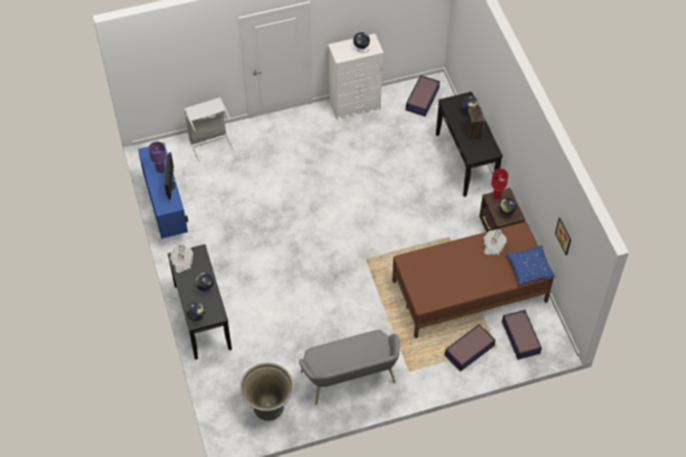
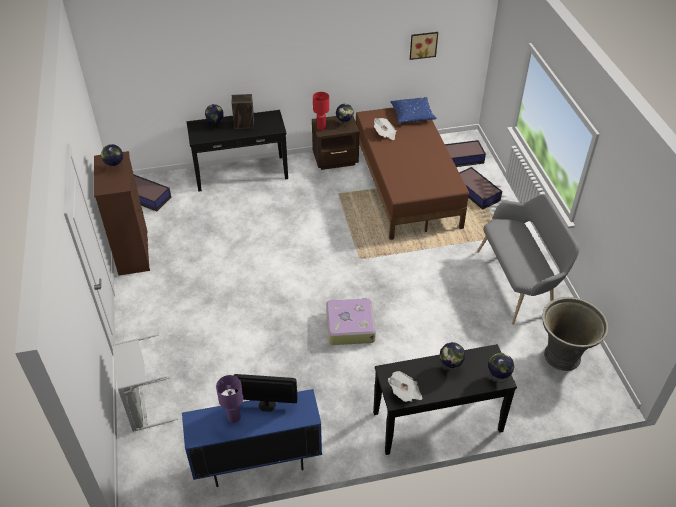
camera: 85 degrees left, 10 degrees down
(289, 256) = (349, 326): none -> suitcase
(355, 105) = (133, 252): white dresser -> brown dresser

